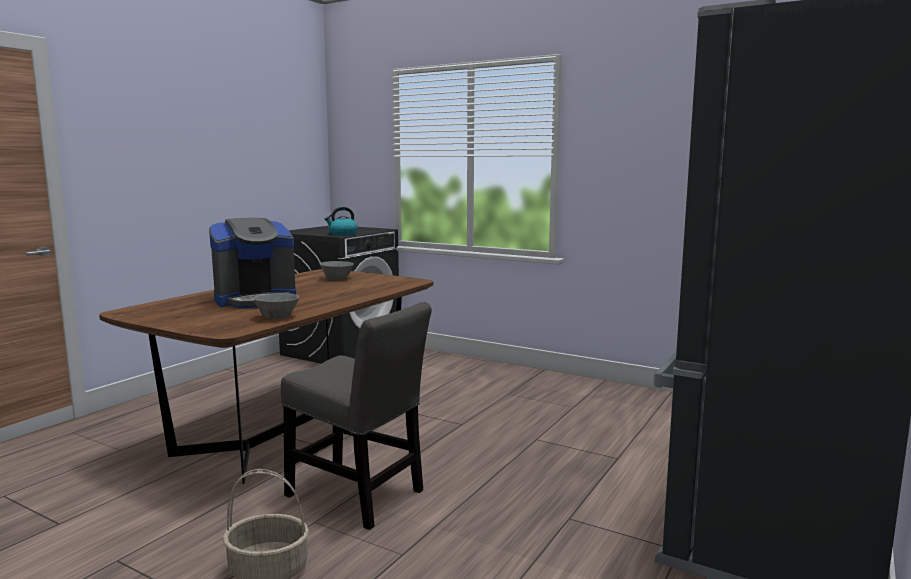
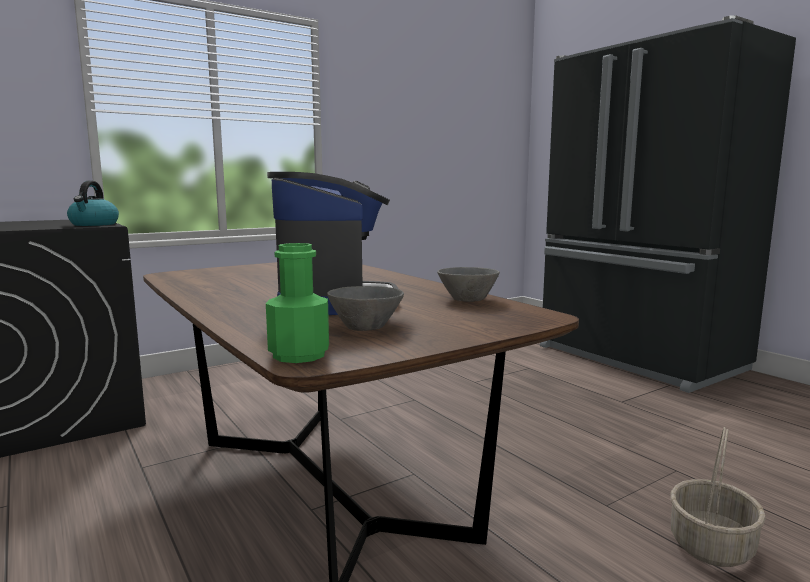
camera: 65 degrees left, 0 degrees up
(132, 310) = (299, 355): none -> green bottle
(337, 279) = (247, 274): grey bowl -> grey bowl (368, 327)
(359, 496) = (554, 472): grey chair -> none

